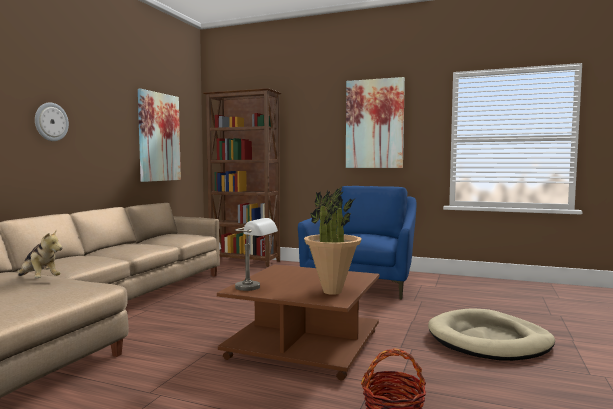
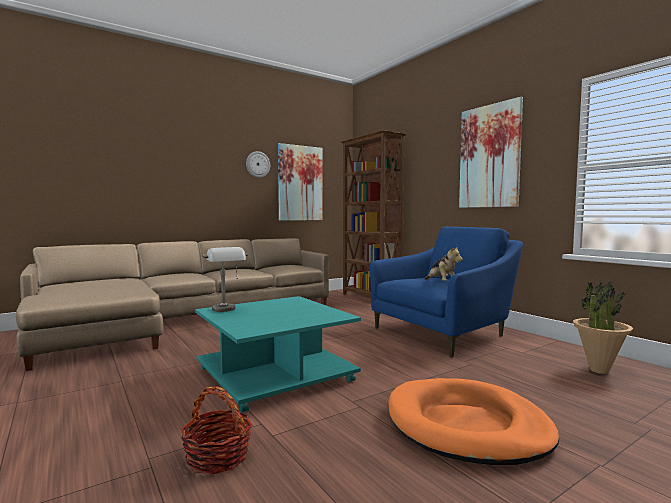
camera: 35 degrees right, 0 degrees up
(39, 280) = (123, 284): plush toy -> plush toy (441, 283)
(51, 122) = (194, 173): wall clock -> wall clock (258, 164)
(303, 344) = (276, 374): brown coffee table -> turquoise coffee table
(332, 291) = (268, 324): potted plant -> potted plant (598, 370)
(489, 340) = (467, 425): beige dog bed -> orange dog bed

